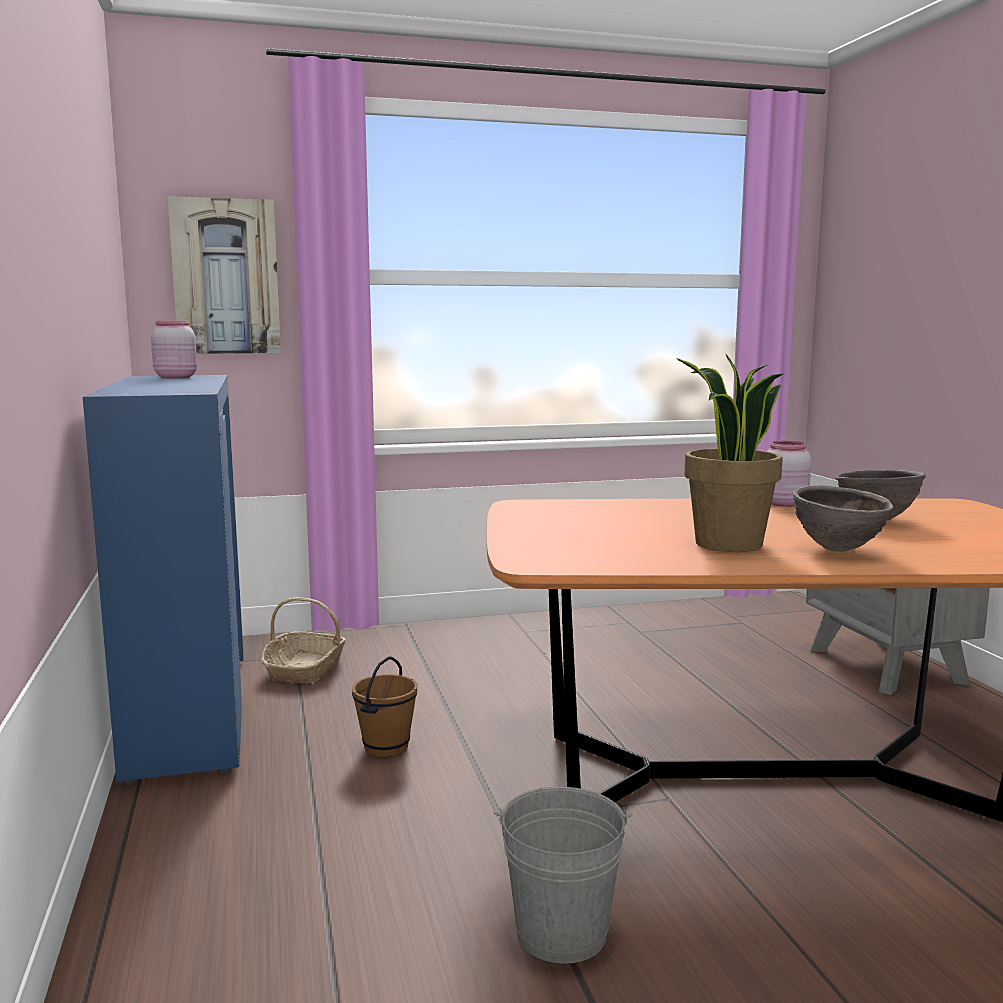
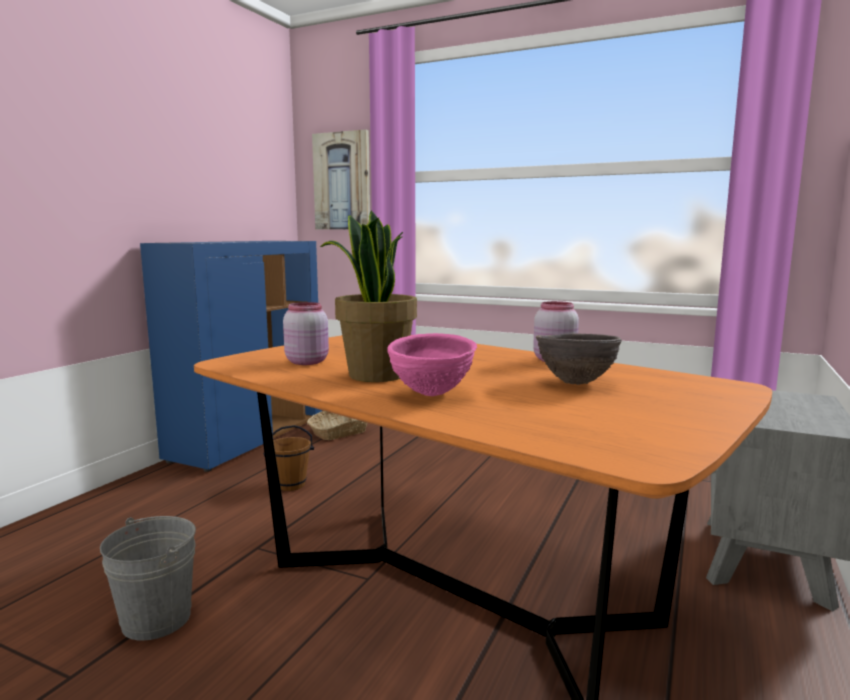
camera: 40 degrees right, 0 degrees up
(175, 377) = (273, 240): pink jar -> pink jar (307, 362)
(838, 550) = (431, 394): brown bowl -> pink bowl

